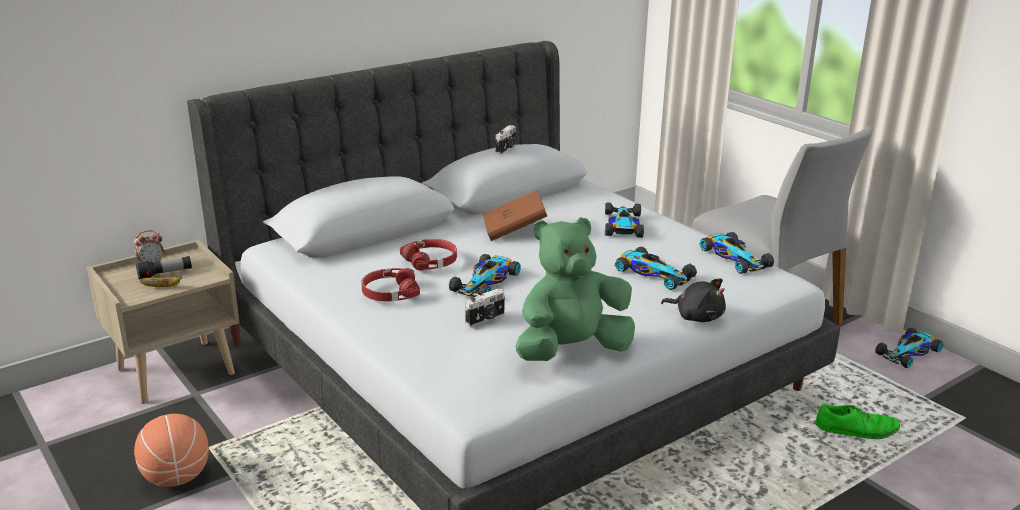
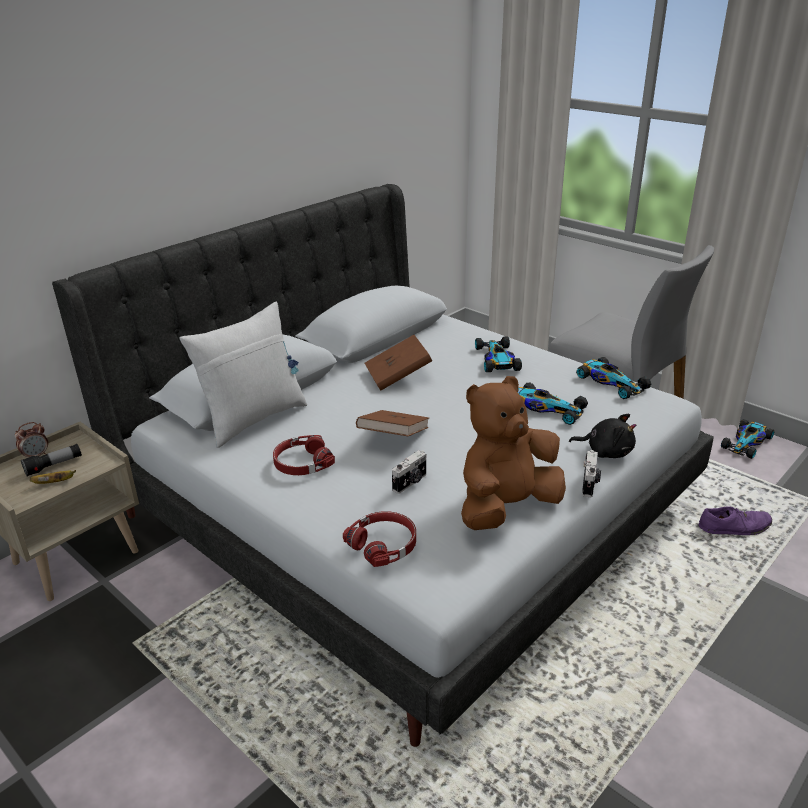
camera: 10 degrees left, 5 degrees up
(176, 477) = (107, 685): basketball -> none
(357, 253) = (254, 420): none -> grey pillow
(431, 261) = (331, 421): red headphones -> red headphones (384, 545)
(486, 282) = (393, 438): toy car -> brown book
(506, 149) = (372, 294): camera -> camera (590, 484)
(571, 351) = (506, 507): green plush toy -> brown plush toy
(856, 429) = (734, 527): green shoe -> purple shoe

